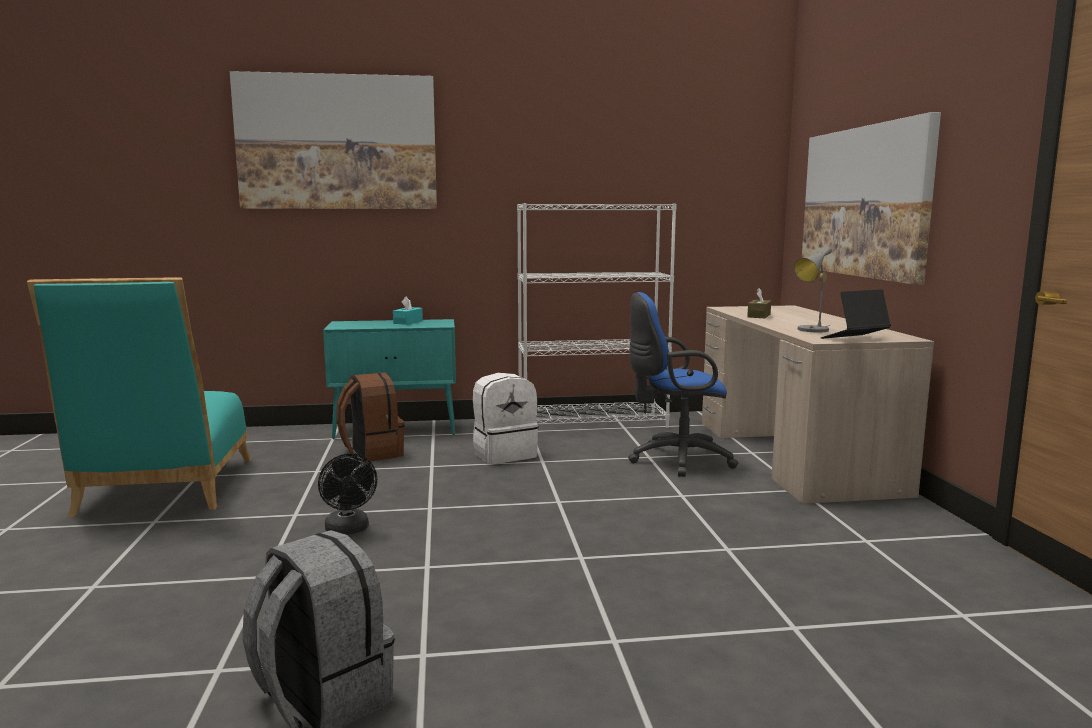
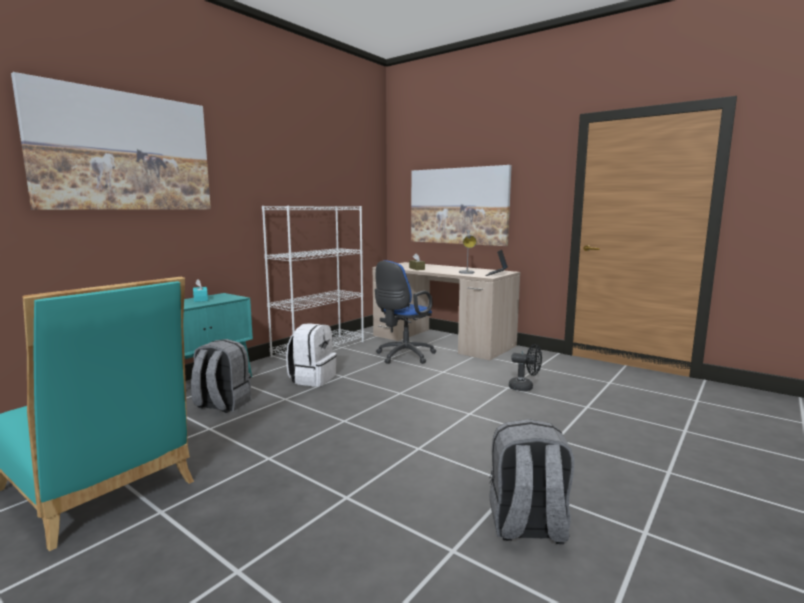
camera: 45 degrees left, 0 degrees up
(348, 530) = (329, 451): black fan -> black fan (525, 388)
(371, 453) = (222, 405): brown backpack -> grey backpack

